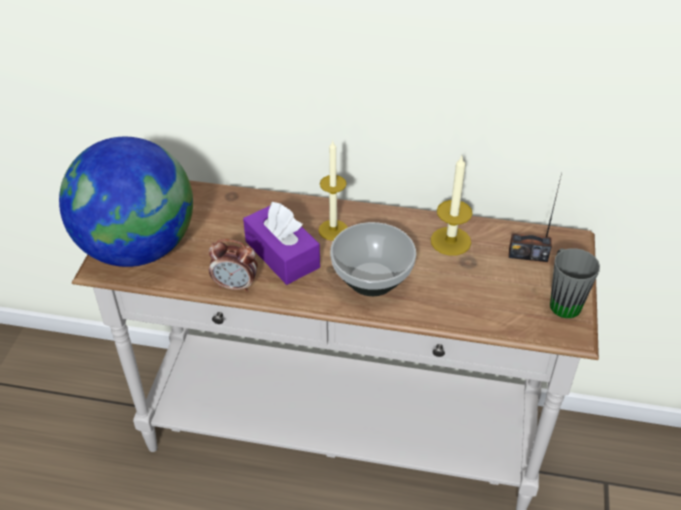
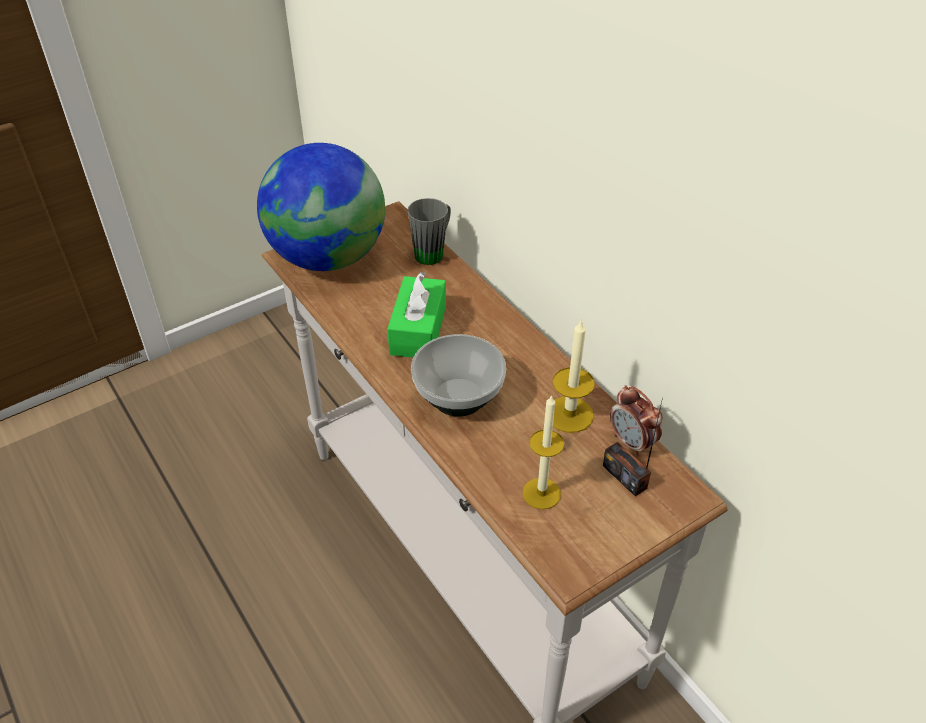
camera: 45 degrees right, 0 degrees up
(235, 285) = (354, 330): alarm clock -> alarm clock (632, 443)
(282, 254) = (418, 330): purple tissue box -> green tissue box
(333, 230) = (483, 338): candle -> candle (541, 493)
(562, 300) = (599, 538): grey mug -> grey mug (433, 252)

